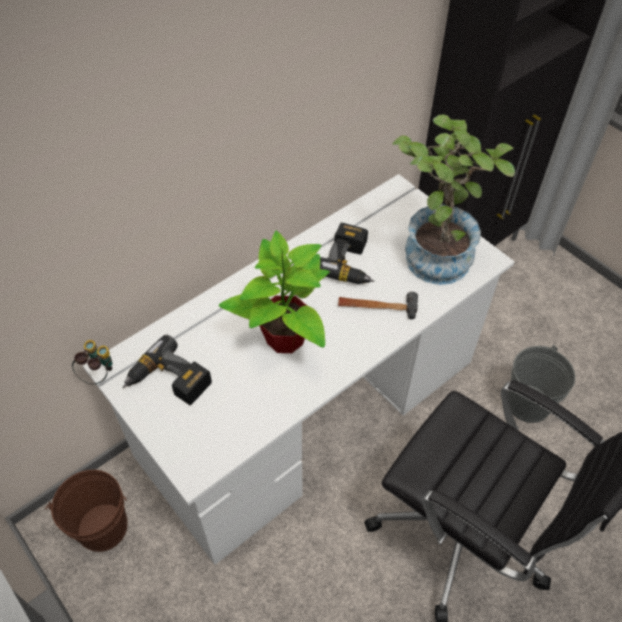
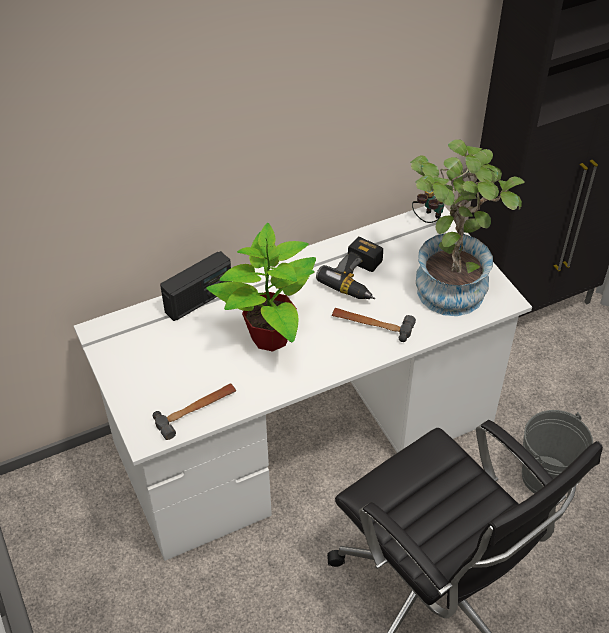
camera: 15 degrees right, 5 degrees down
(98, 374) = (85, 336): binoculars -> binoculars (427, 220)
(102, 527) = (66, 502): brown bucket -> none
(168, 382) = (147, 355): power drill -> none
(203, 313) = (199, 299): none -> radio
(236, 432) = (197, 411): none -> hammer

